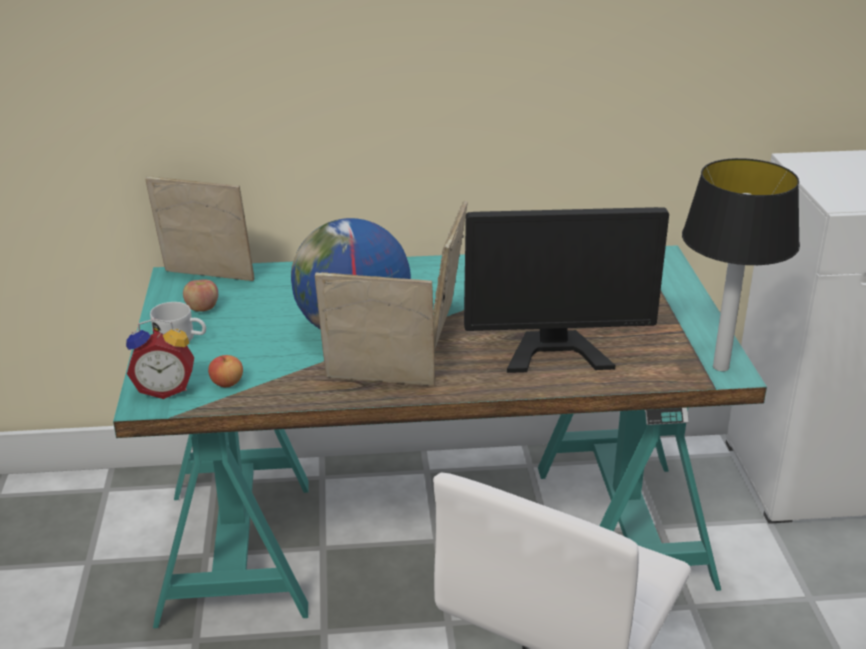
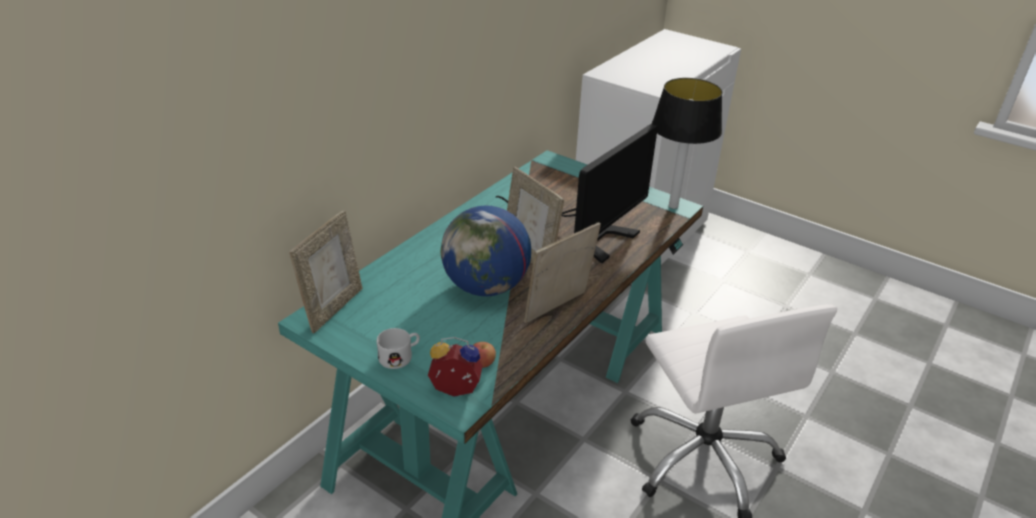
camera: 50 degrees left, 5 degrees up
(165, 389) = (455, 392): alarm clock -> alarm clock turned 120 degrees counterclockwise
(202, 308) = (372, 329): apple -> none
(206, 278) = (333, 308): picture frame -> picture frame turned 150 degrees clockwise

